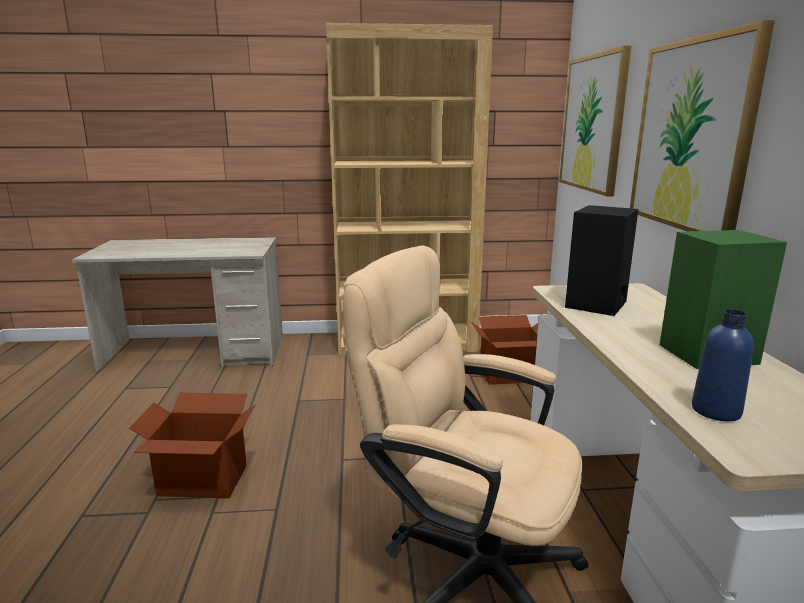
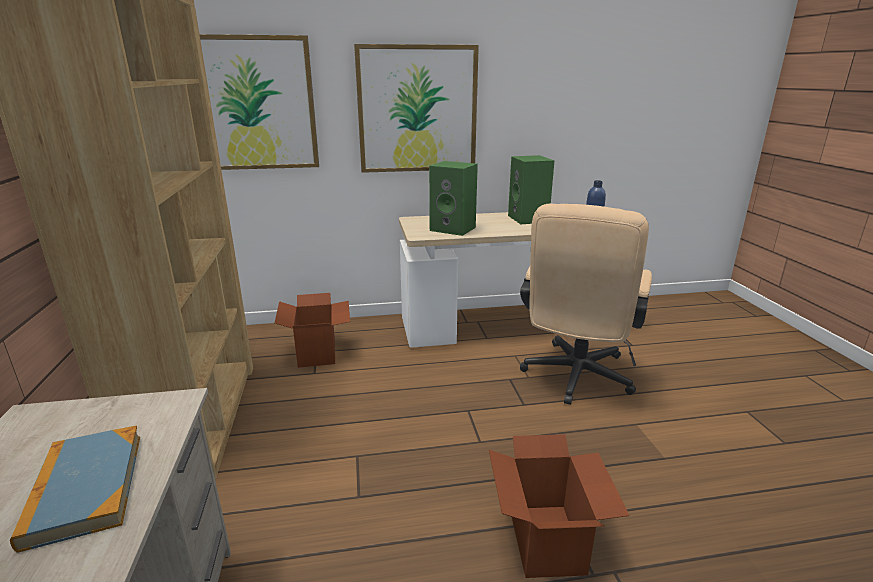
camera: 95 degrees left, 5 degrees up
(201, 249) = (85, 487): none -> book
(597, 305) = (454, 229): black speaker -> green speaker

